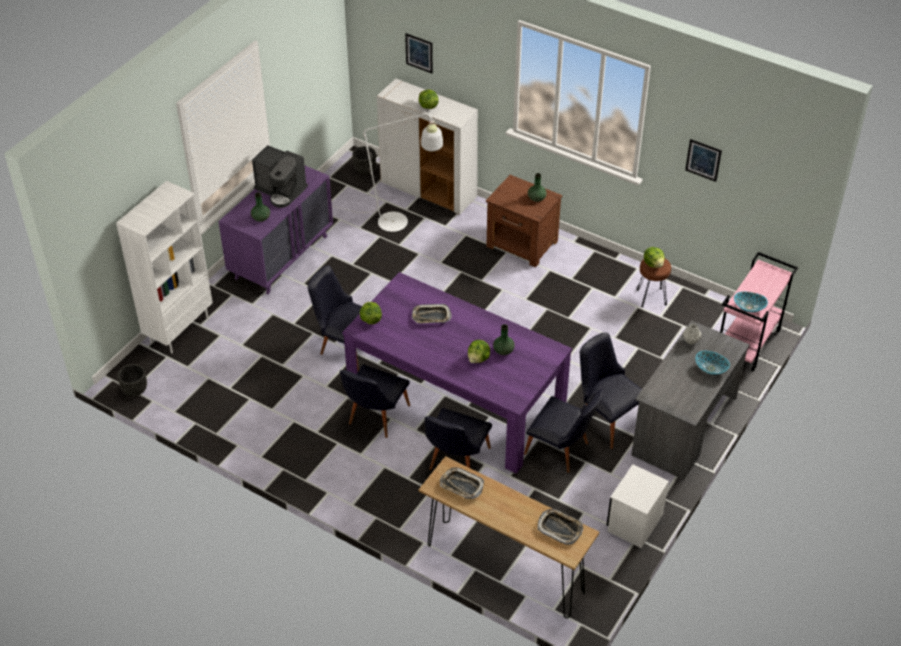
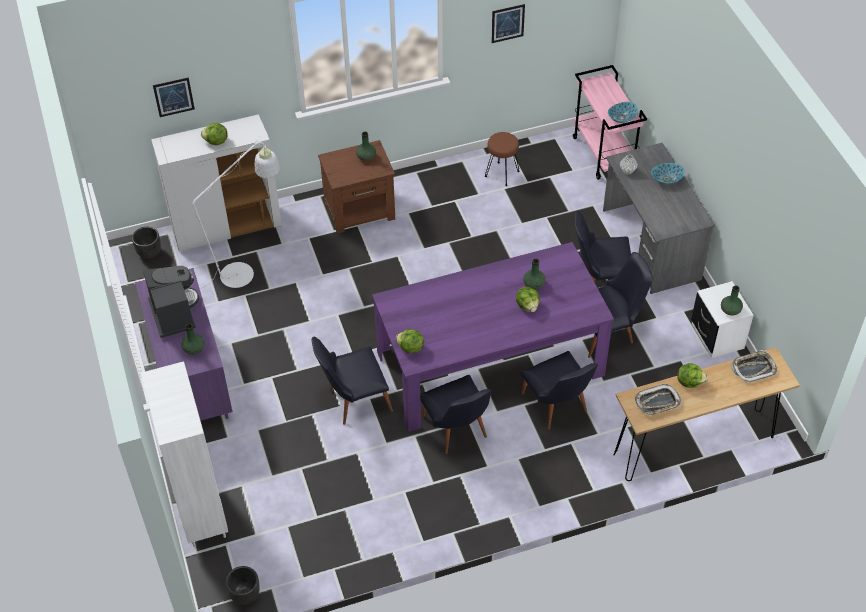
camera: 50 degrees left, 5 degrees up
(281, 191) = (174, 313): coffee machine -> coffee machine turned 90 degrees counterclockwise
(431, 316) = (448, 306): tray -> none
(634, 496) = (730, 310): none -> green vase
(653, 264) = (501, 142): lettuce -> lettuce (689, 382)

